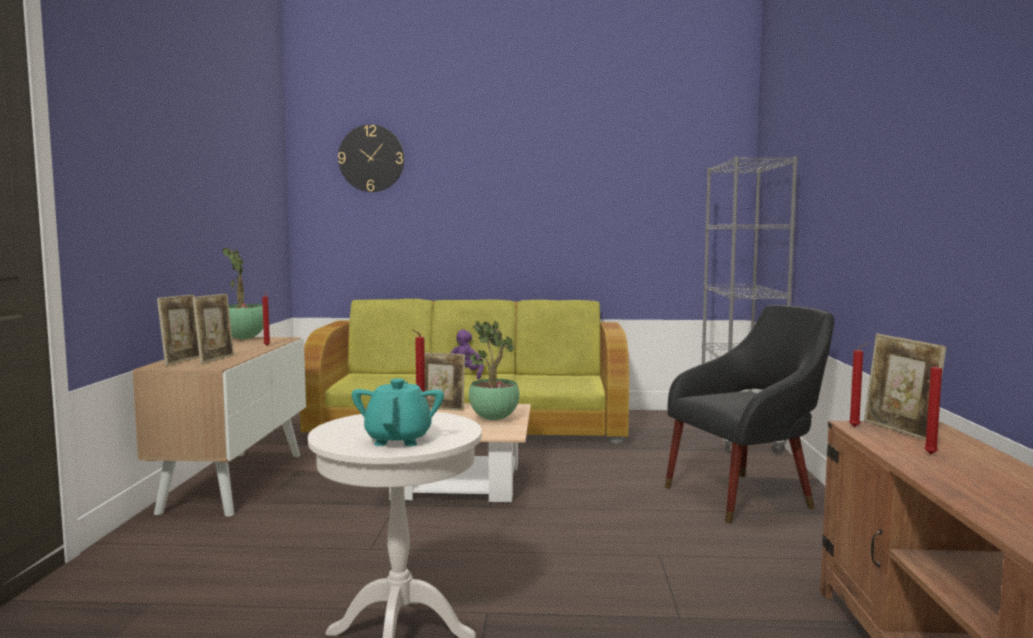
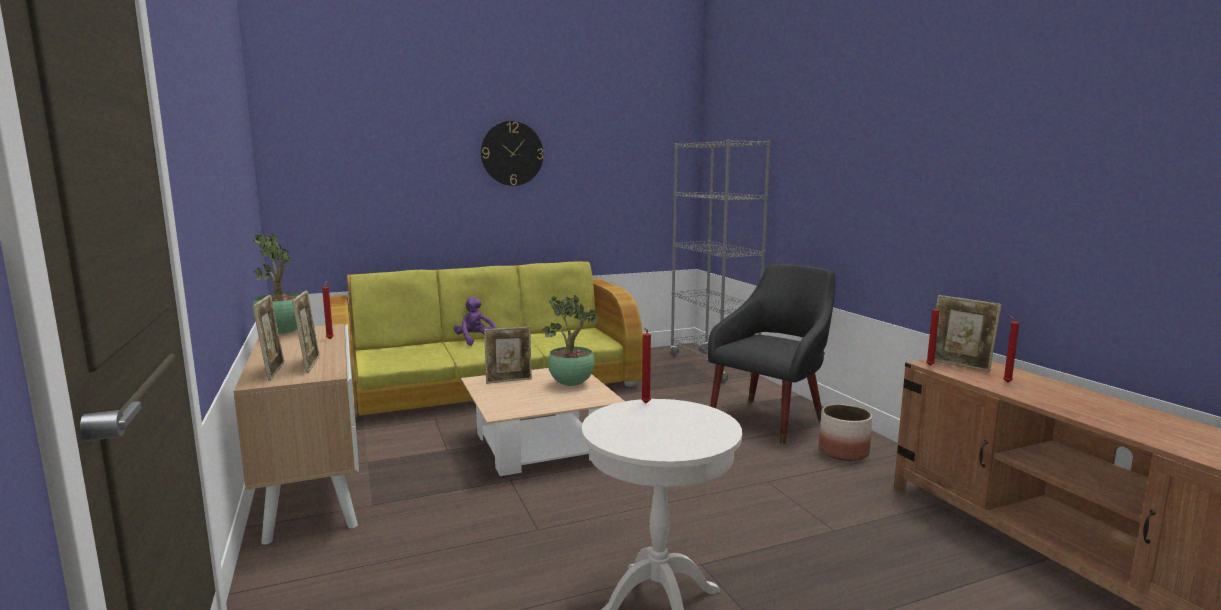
camera: 25 degrees left, 5 degrees up
(371, 158) = (352, 125): wall clock -> wall clock (512, 153)
(398, 439) = (685, 435): turquoise teapot -> none
(798, 544) = (843, 451): none -> planter

